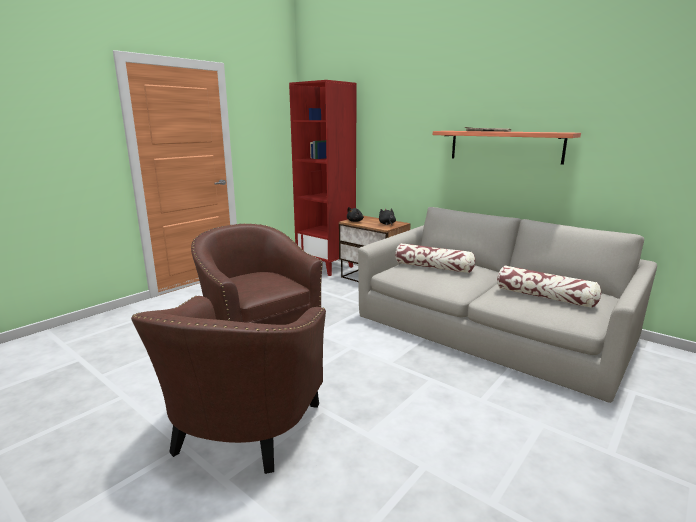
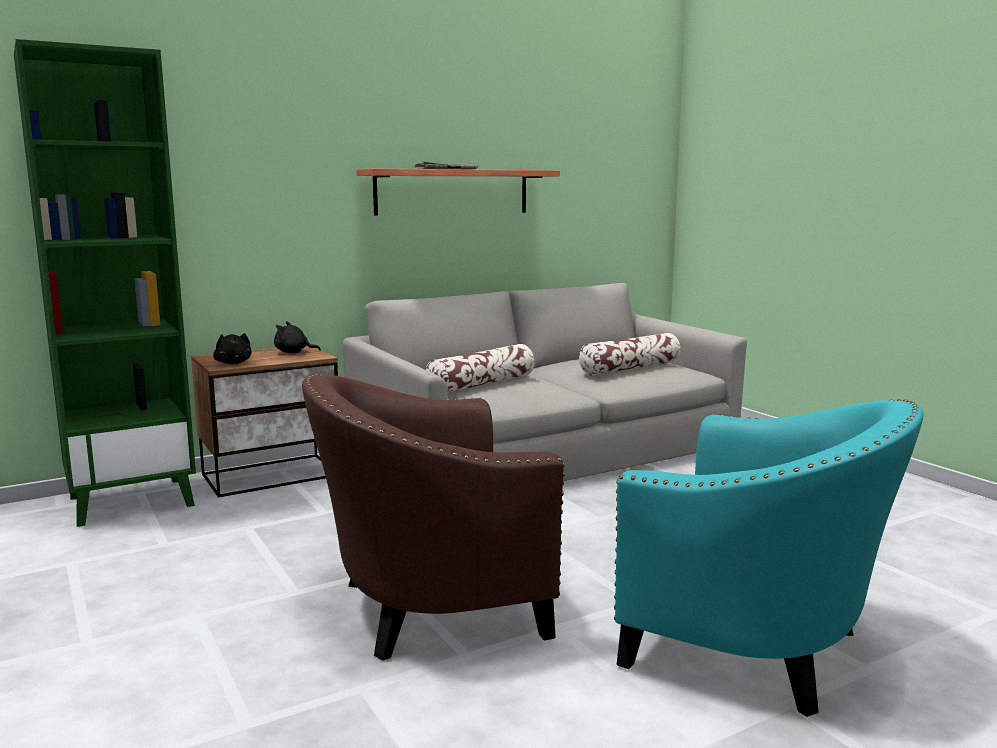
camera: 70 degrees left, 5 degrees down
(240, 432) = (756, 648): brown armchair -> turquoise armchair
(326, 267) = (132, 501): red bookcase -> green bookcase

